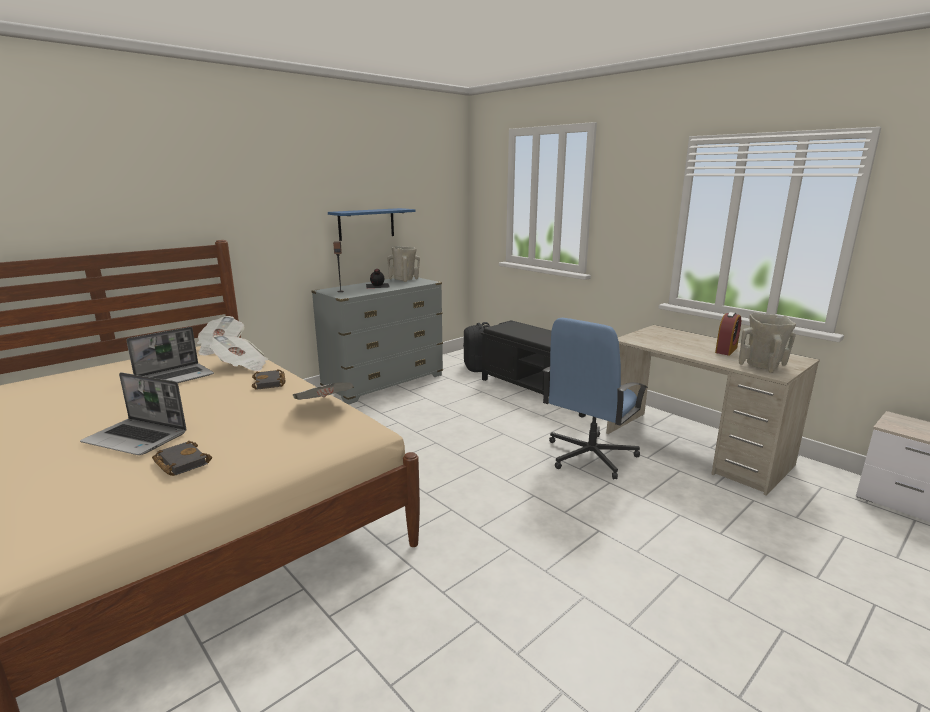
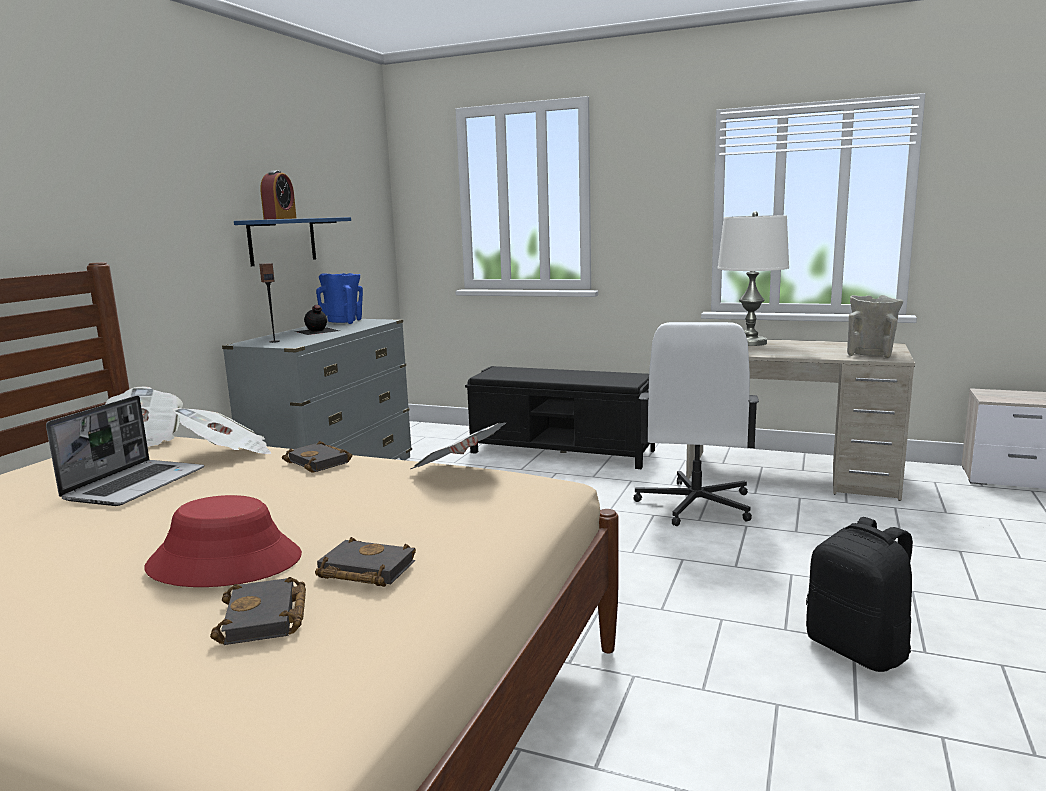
camera: 25 degrees left, 5 degrees down
(103, 478) = (266, 619): none -> black book
(137, 438) = (225, 562): laptop -> red hat
(404, 279) = (343, 322): beige vase -> blue vase
(477, 368) = (449, 441): black backpack -> black backpack (858, 649)
(589, 456) = (695, 505): blue office chair -> white office chair
(680, 336) = (750, 343): none -> white table lamp
(726, 350) = (814, 347): alarm clock -> alarm clock (280, 218)

